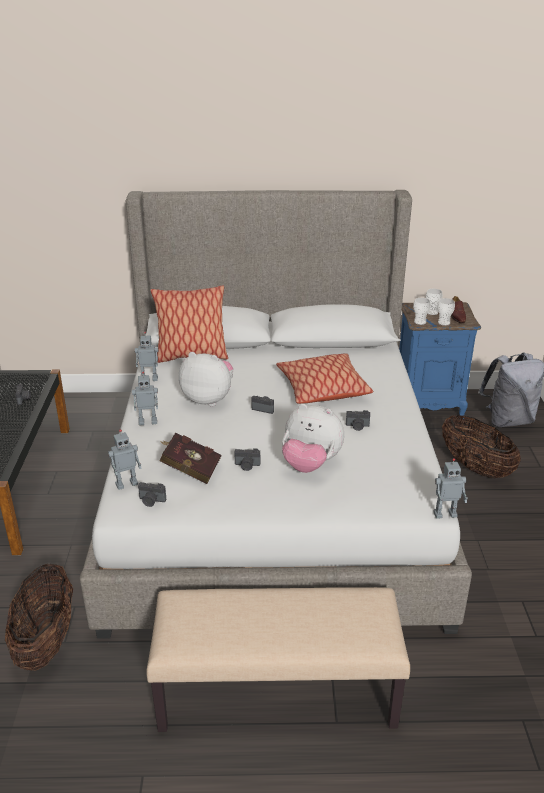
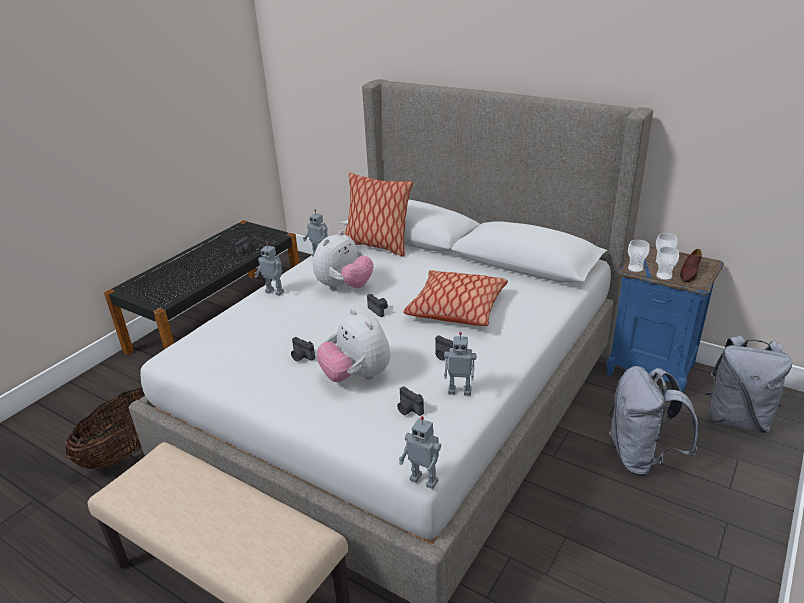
camera: 35 degrees right, 0 degrees up
(126, 483) = (196, 337): toy robot -> toy robot (460, 391)
(151, 501) = (195, 359): camera -> camera (408, 410)
(189, 469) = (253, 342): red book -> none
(209, 399) = (344, 287): plush toy -> plush toy turned 75 degrees clockwise
(475, 467) = (642, 457): basket -> grey backpack

